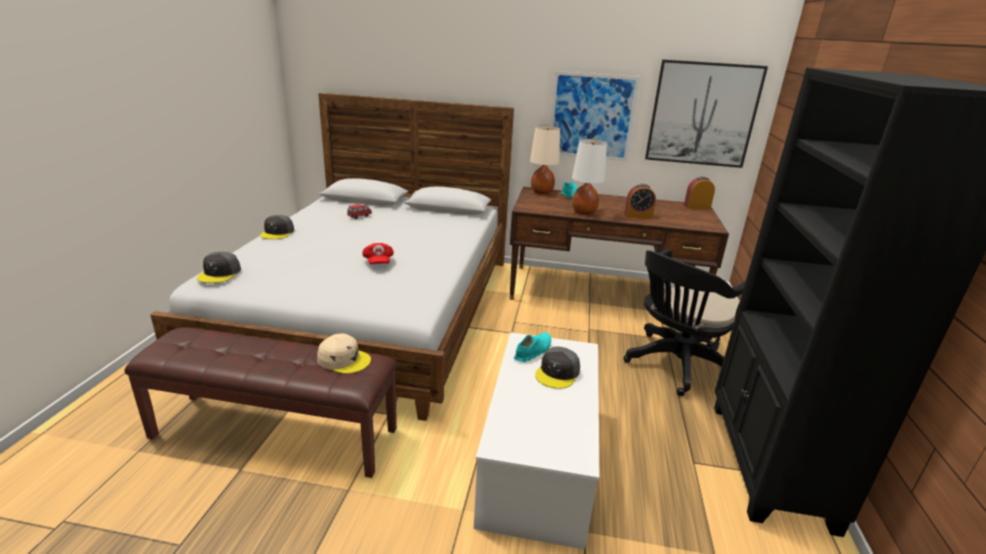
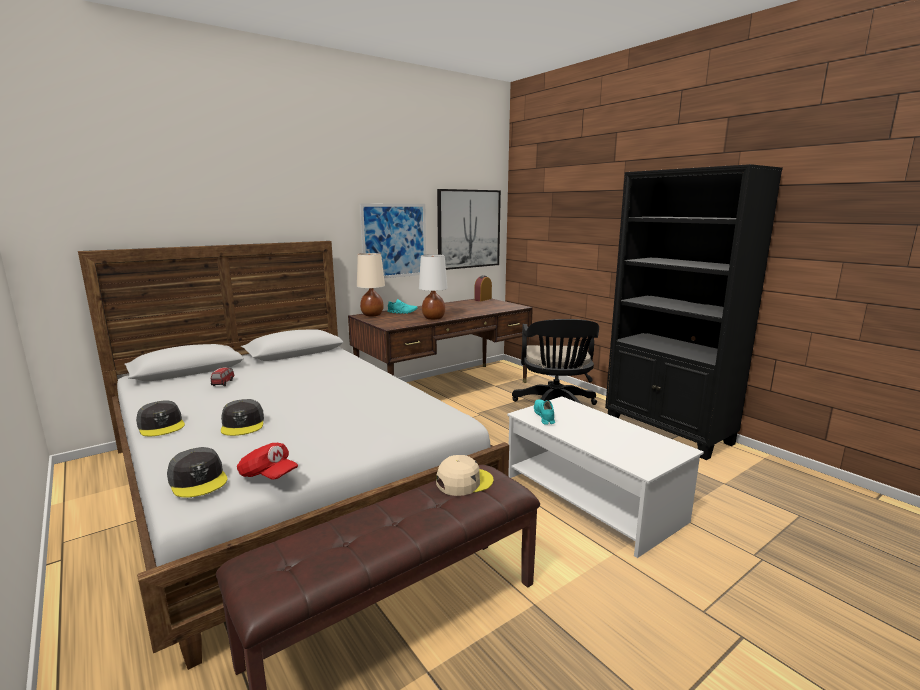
camera: 45 degrees left, 10 degrees down
(378, 262) = (341, 405): red cap -> red cap (268, 475)
(558, 373) = (580, 419): grey cap -> grey cap (243, 424)
(638, 216) = (468, 311): alarm clock -> none

